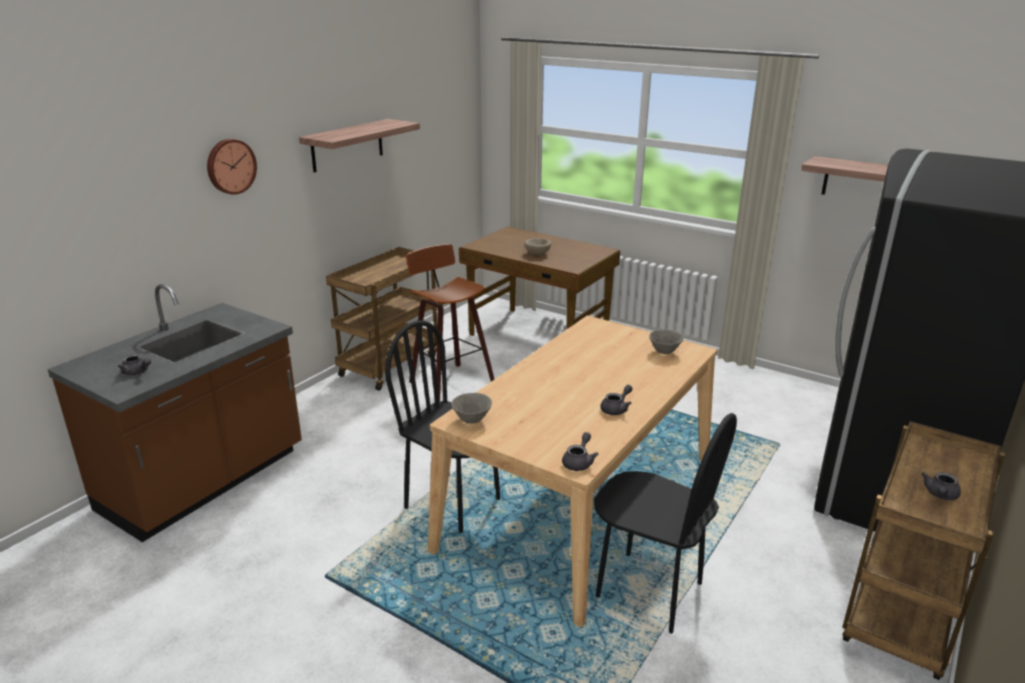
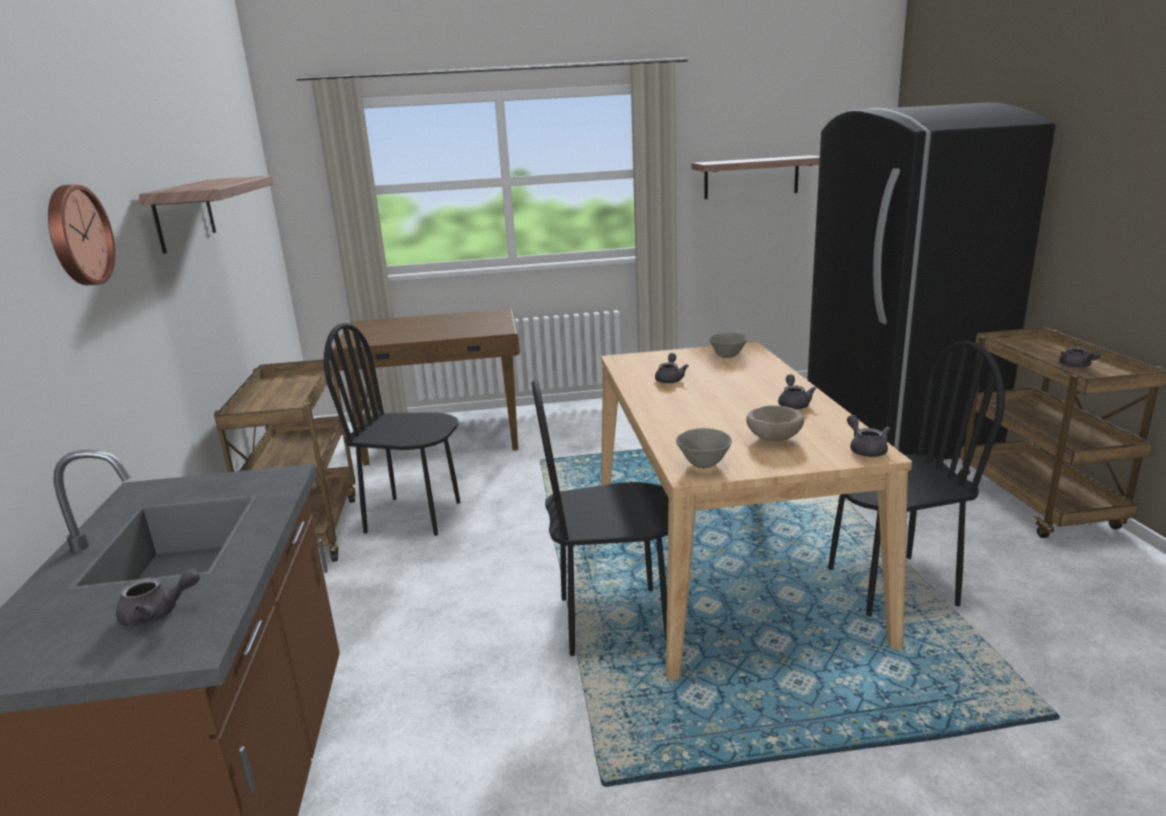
camera: 40 degrees left, 5 degrees down
(448, 382) = (413, 516): stool -> black chair
(537, 253) = (438, 331): beige bowl -> beige bowl (773, 438)
(586, 353) = (670, 379): none -> grey teapot

